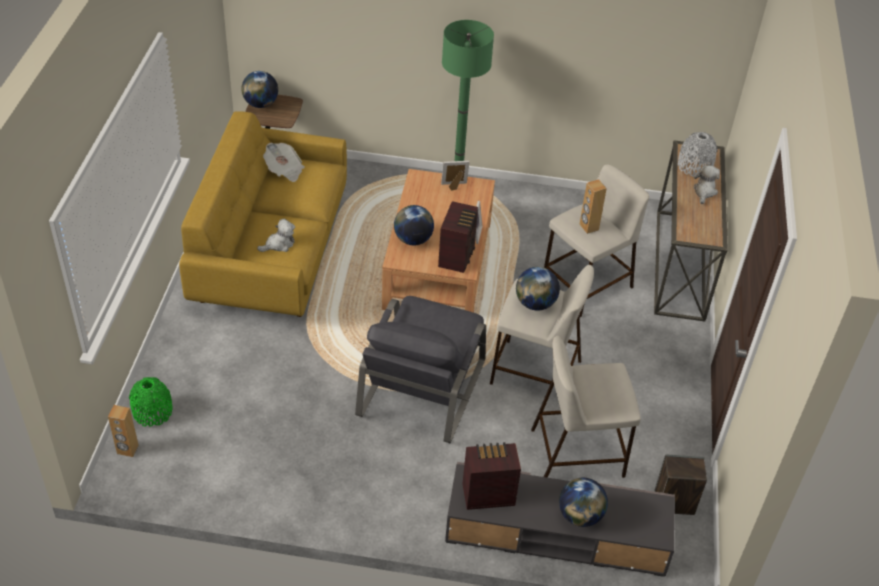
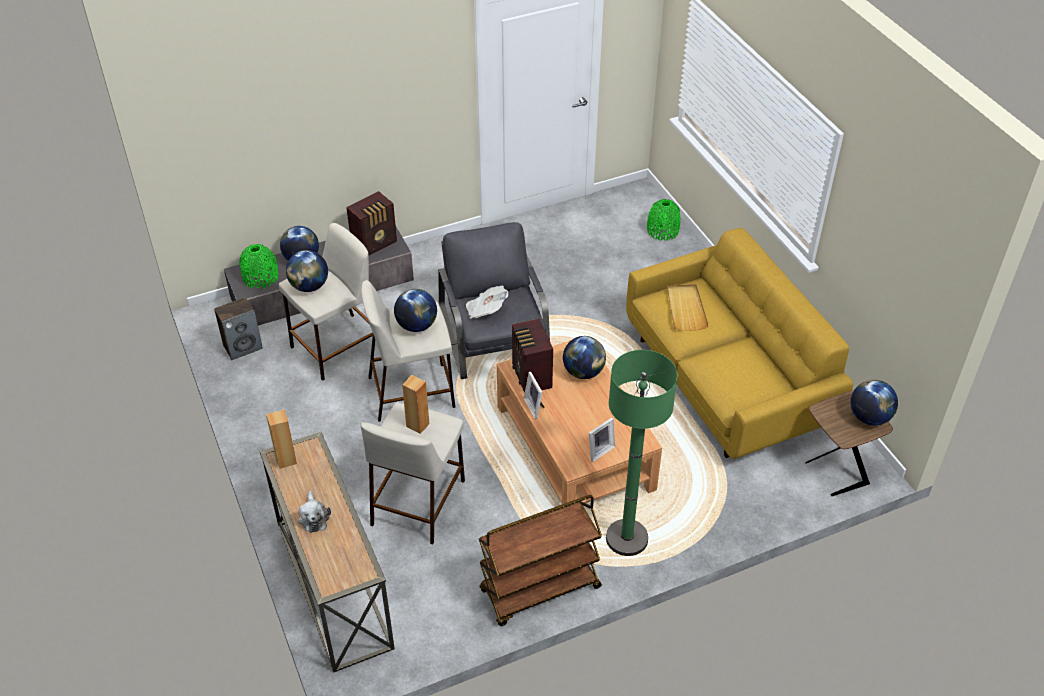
camera: 150 degrees right, 0 degrees up
(127, 450) = (650, 205): brown speaker -> brown speaker (286, 460)
(279, 244) = (685, 309): plush toy -> beige tray
(284, 170) = (766, 378): newspaper -> newspaper (486, 310)
(539, 197) = (539, 590): none -> brown cart
(612, 392) = (309, 286): none -> globe
(636, 514) = (260, 278): none -> green vase
(694, 166) = (341, 548): grey vase -> none

